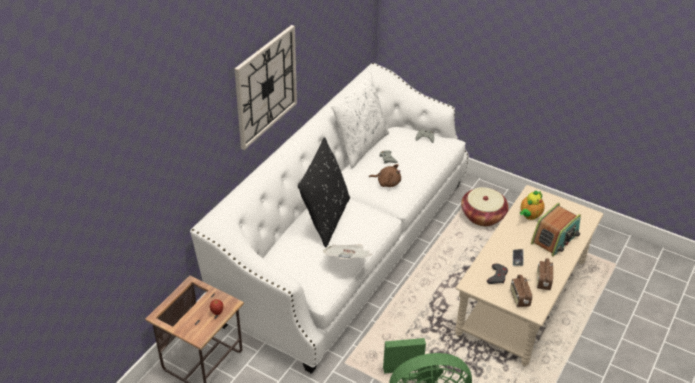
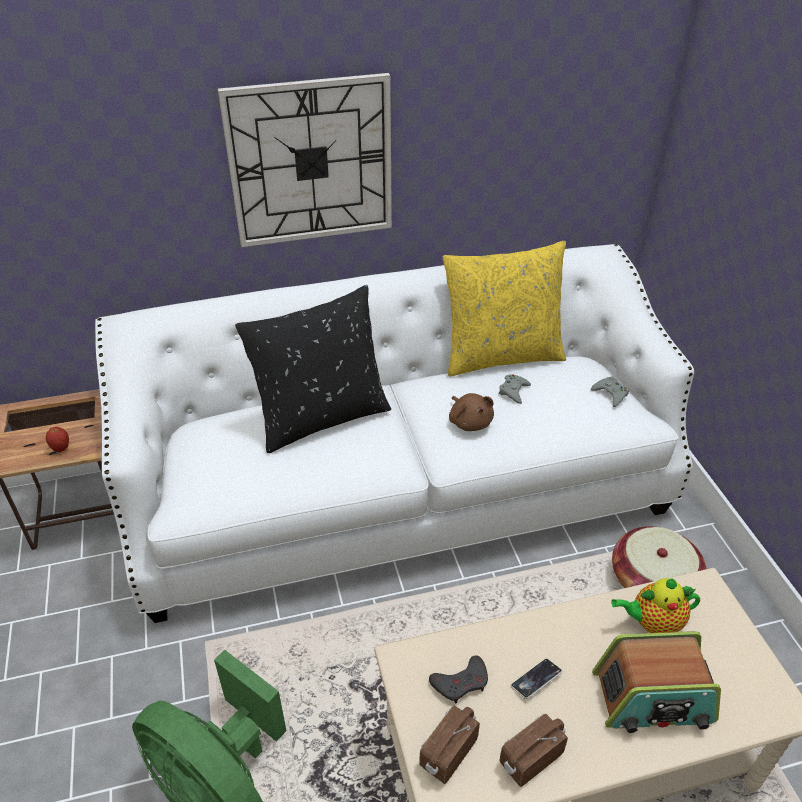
camera: 45 degrees right, 0 degrees up
(348, 260) = (269, 489): newspaper -> none
(360, 146) = (501, 356): white pillow -> yellow pillow

